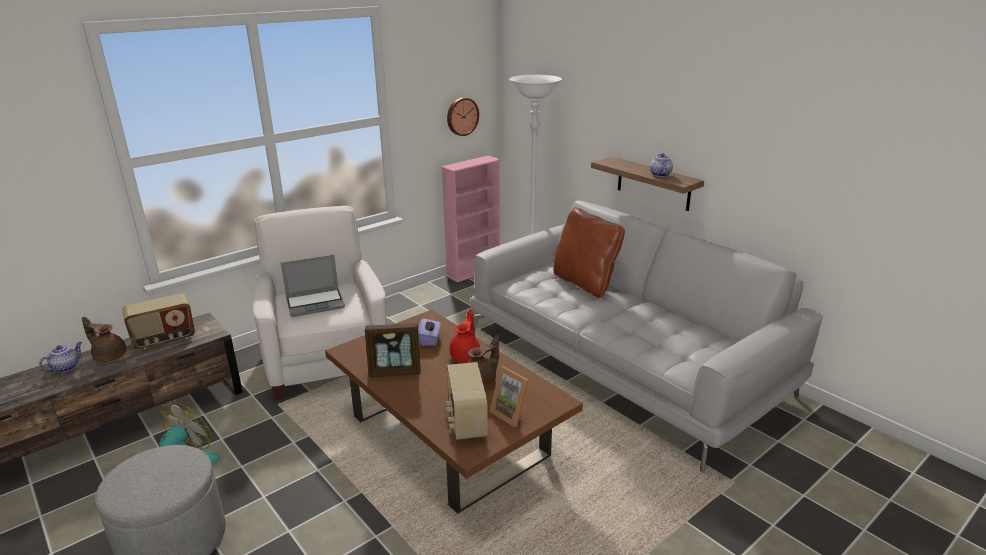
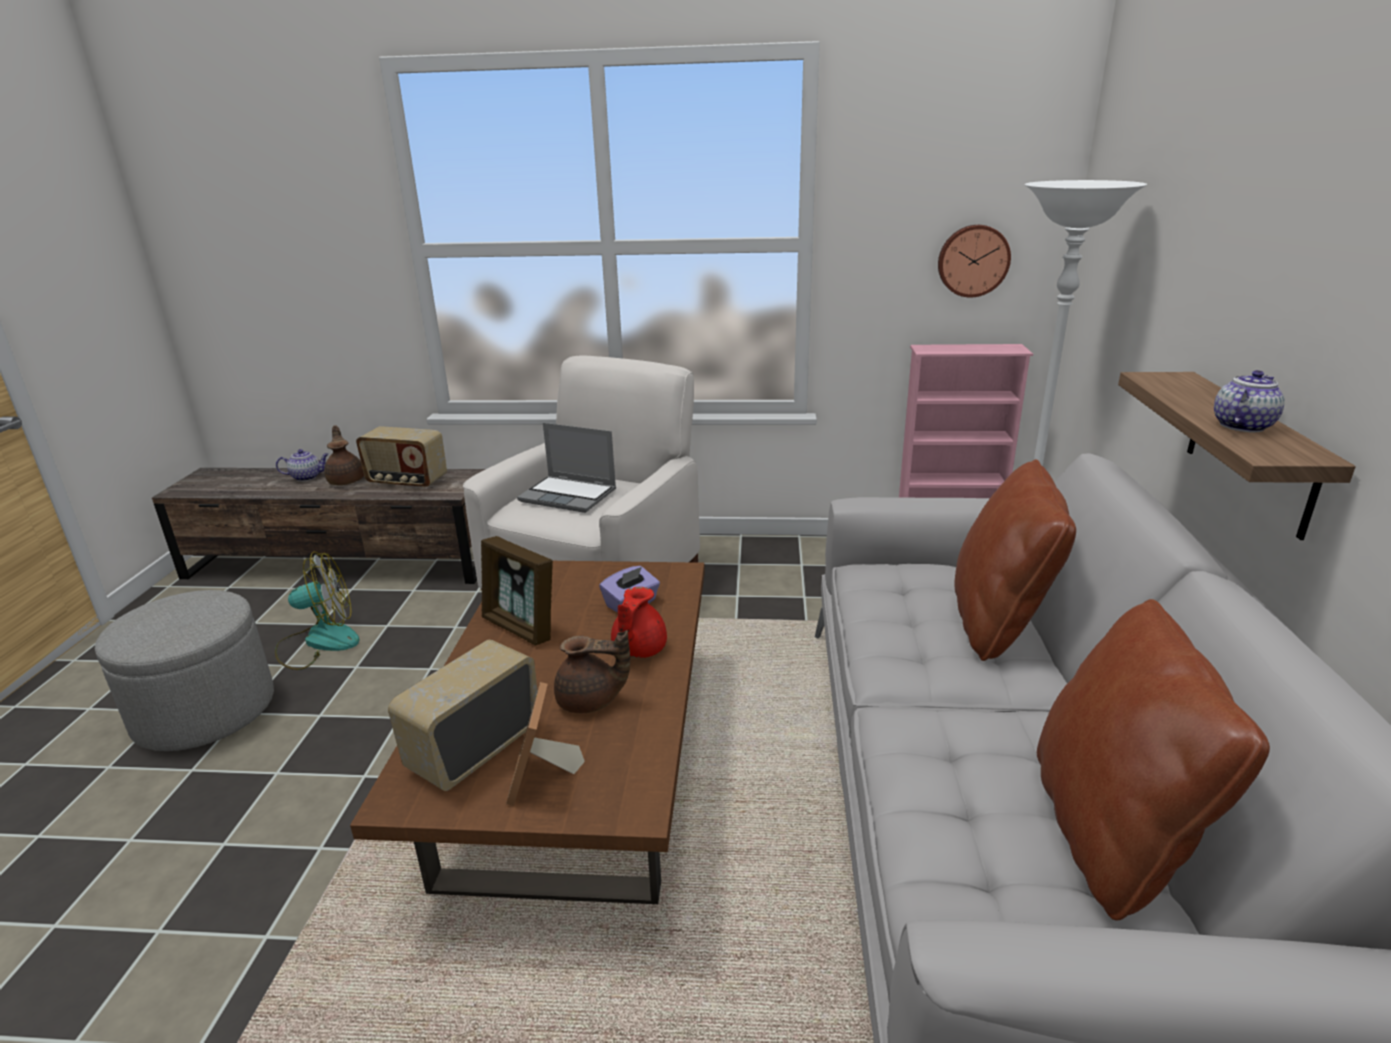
camera: 45 degrees right, 0 degrees up
(466, 354) = (637, 650): red teapot -> red teapot turned 135 degrees clockwise
(694, 329) = (1110, 833): none -> brown pillow

